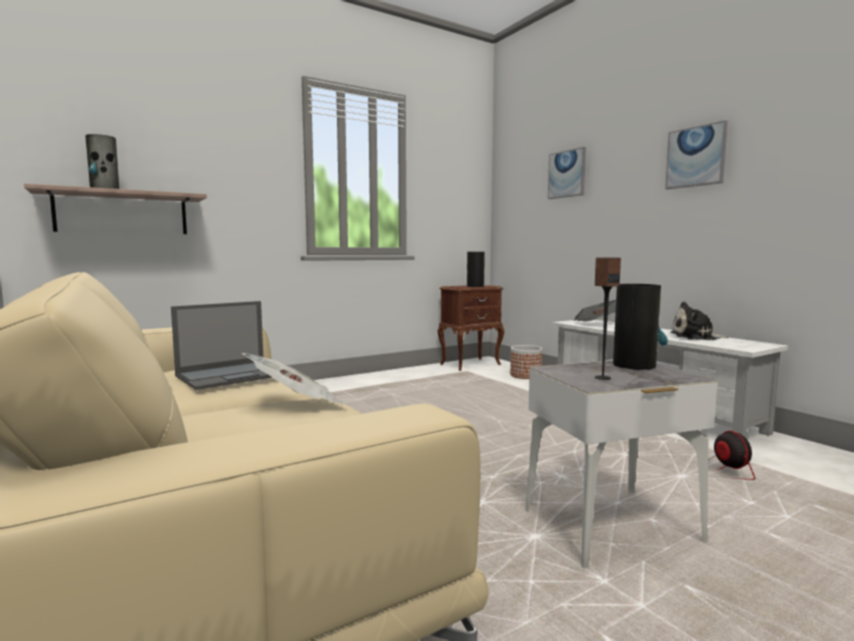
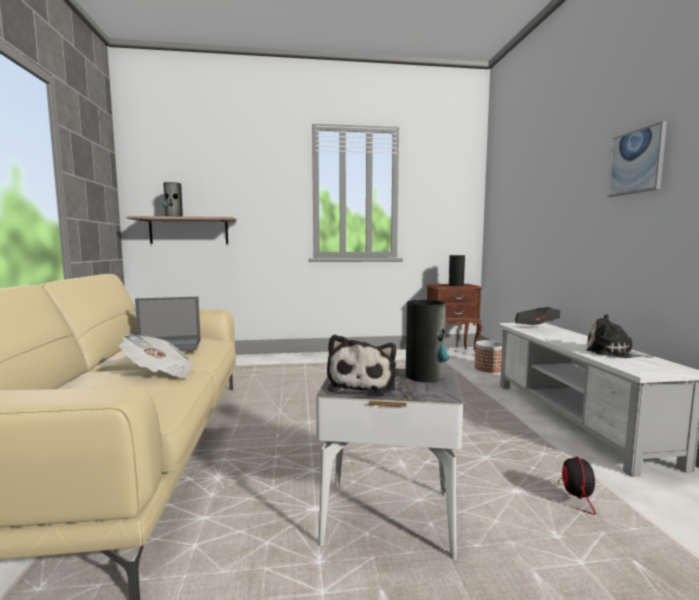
camera: 25 degrees right, 0 degrees up
(567, 174) = (534, 184): picture -> none
(602, 378) = (362, 384): speaker -> plush toy

